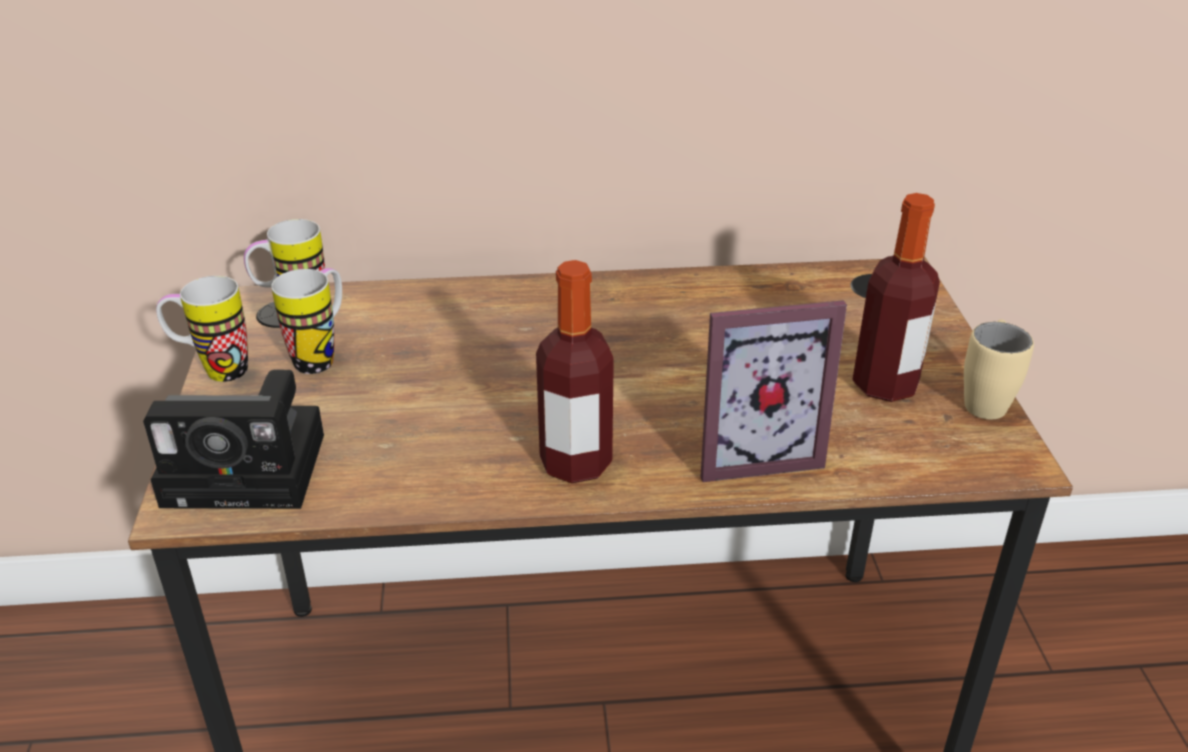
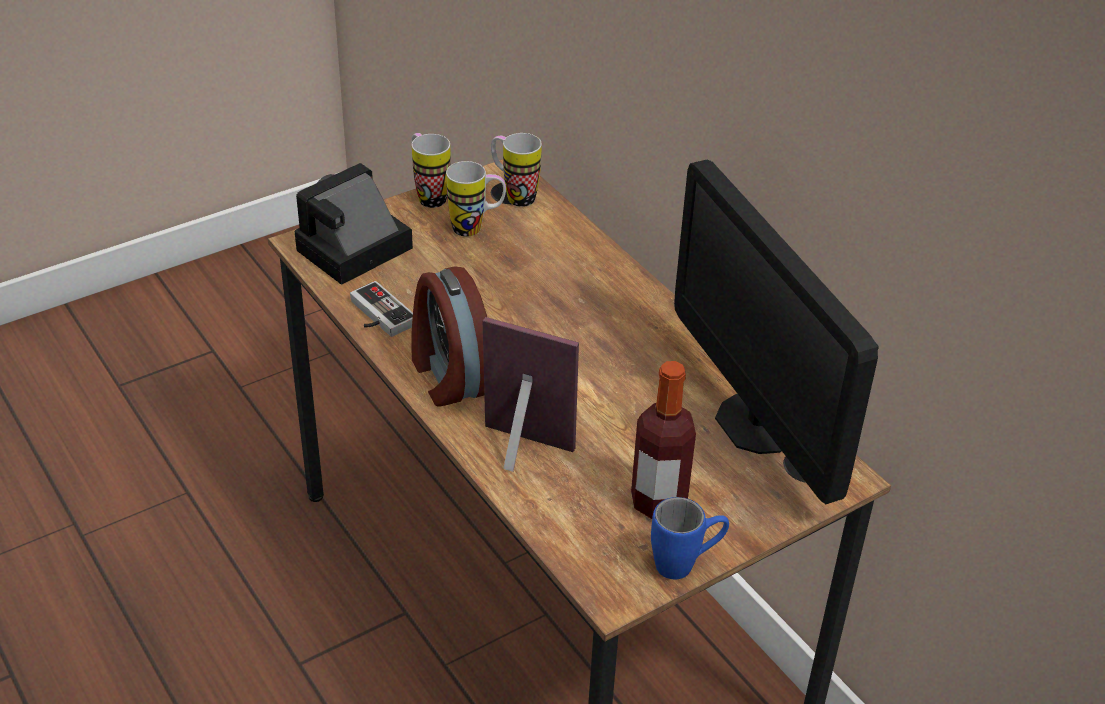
camera: 60 degrees right, 5 degrees up
(252, 469) = (351, 252): camera -> camera turned 75 degrees clockwise
(408, 486) = (377, 316): none -> game controller
(575, 463) = (448, 375): bottle -> alarm clock
(753, 452) = (520, 453): picture frame -> picture frame turned 150 degrees clockwise
(803, 291) = (757, 423): none -> monitor
(985, 399) = (686, 564): beige mug -> blue mug

